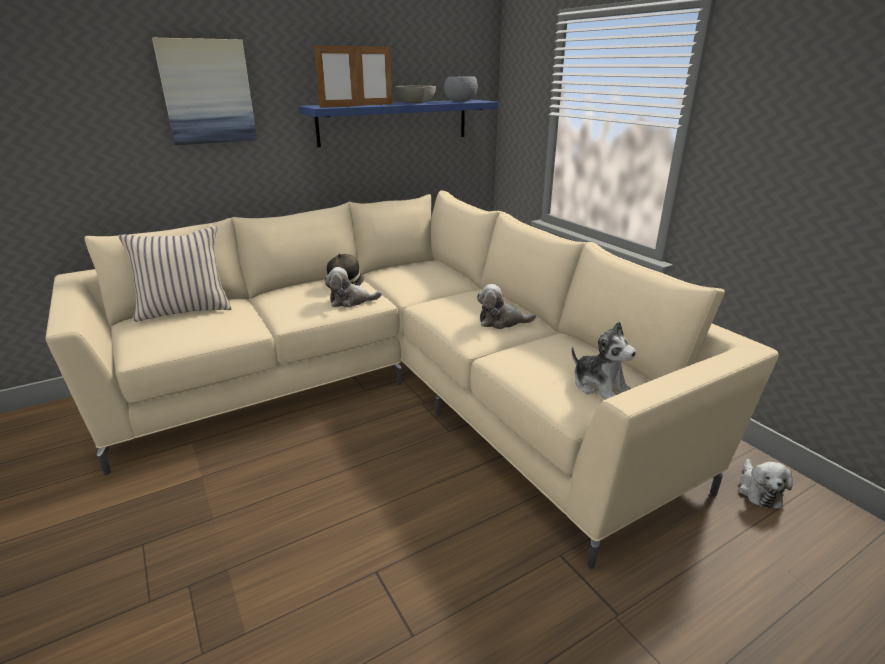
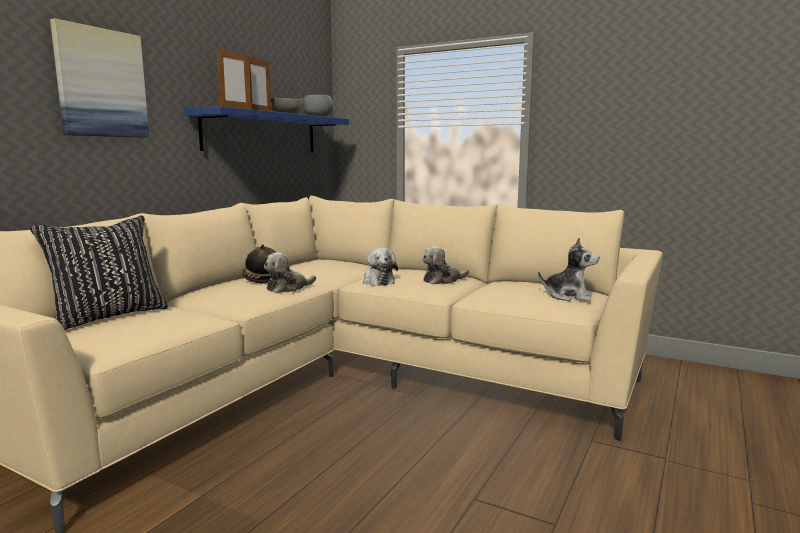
camera: 30 degrees left, 15 degrees down
(185, 310) = (108, 316): beige pillow -> black pillow
(758, 490) = (658, 372): plush toy -> plush toy (378, 281)

